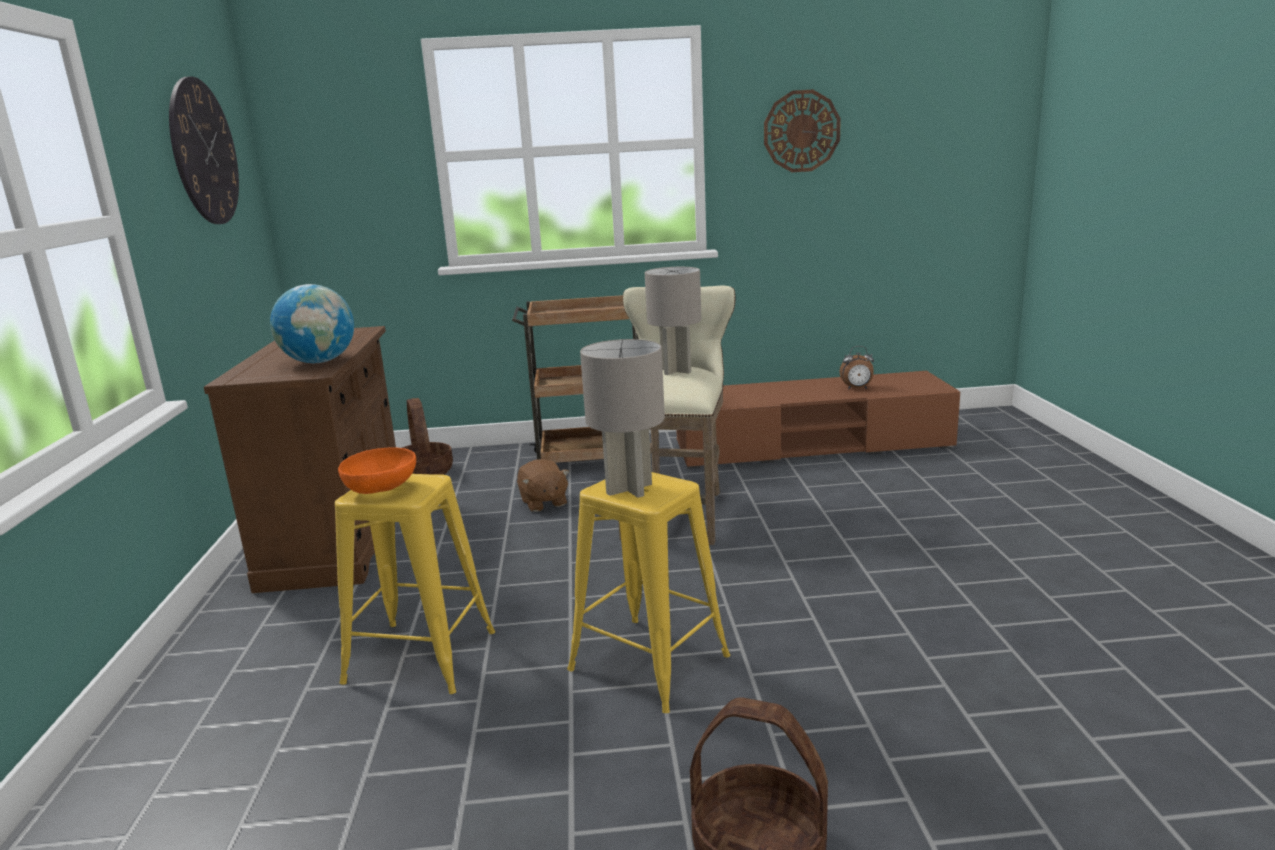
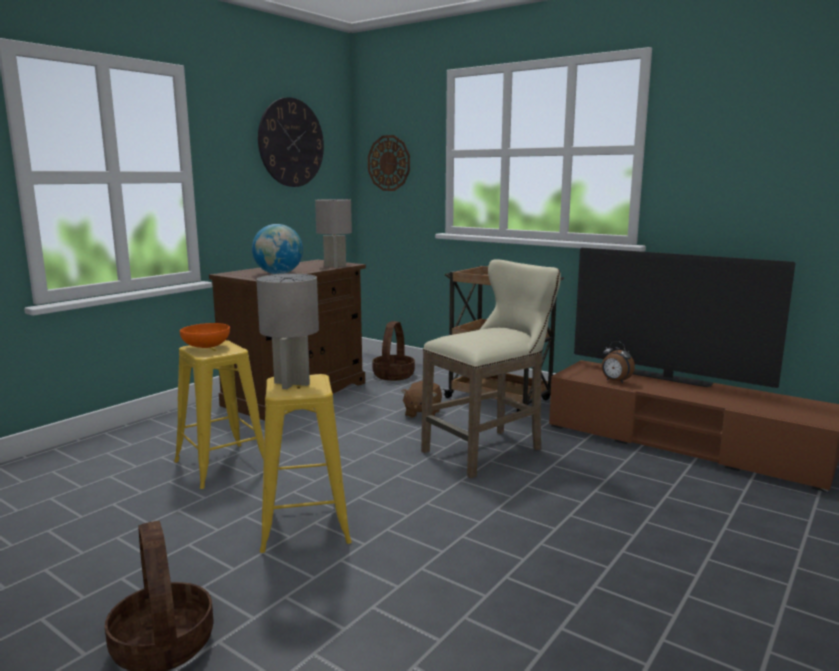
camera: 40 degrees right, 5 degrees down
(676, 371) = (498, 331): grey table lamp -> grey table lamp (334, 266)
(777, 385) = (667, 378): none -> television
(801, 131) = (740, 142): wall clock -> wall clock (389, 163)
(857, 389) = (732, 399): alarm clock -> alarm clock (615, 381)

